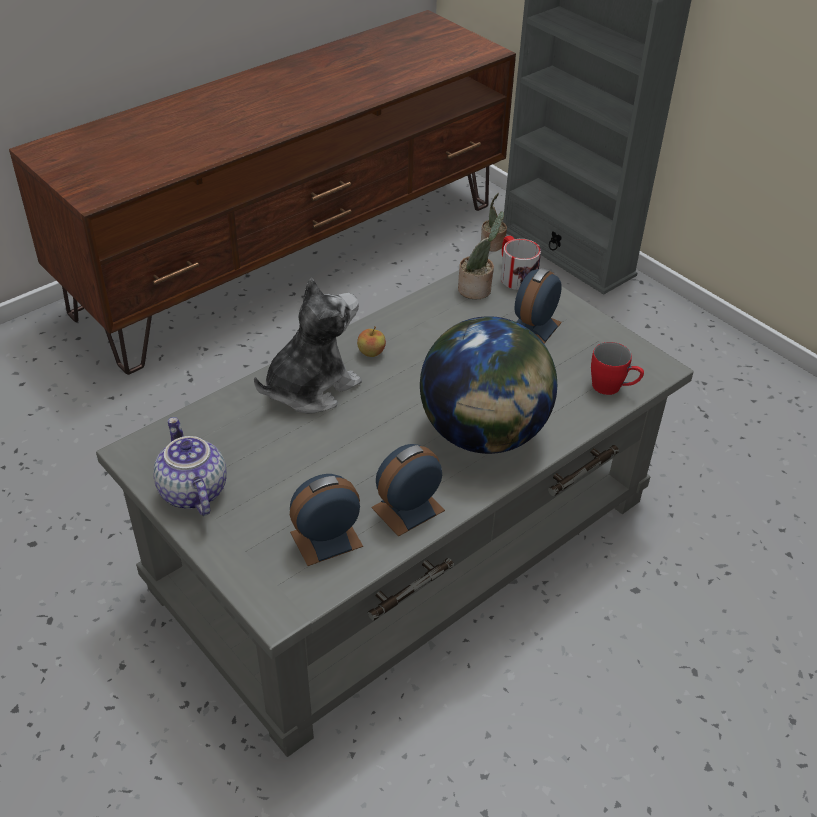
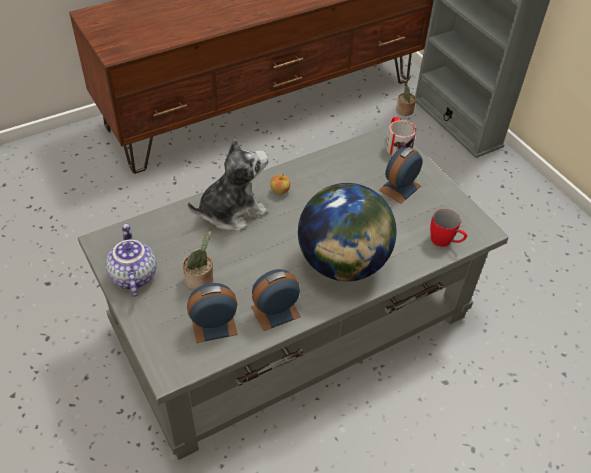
camera: 10 degrees right, 5 degrees up
(477, 290) = (366, 153): potted plant -> potted plant (201, 281)

